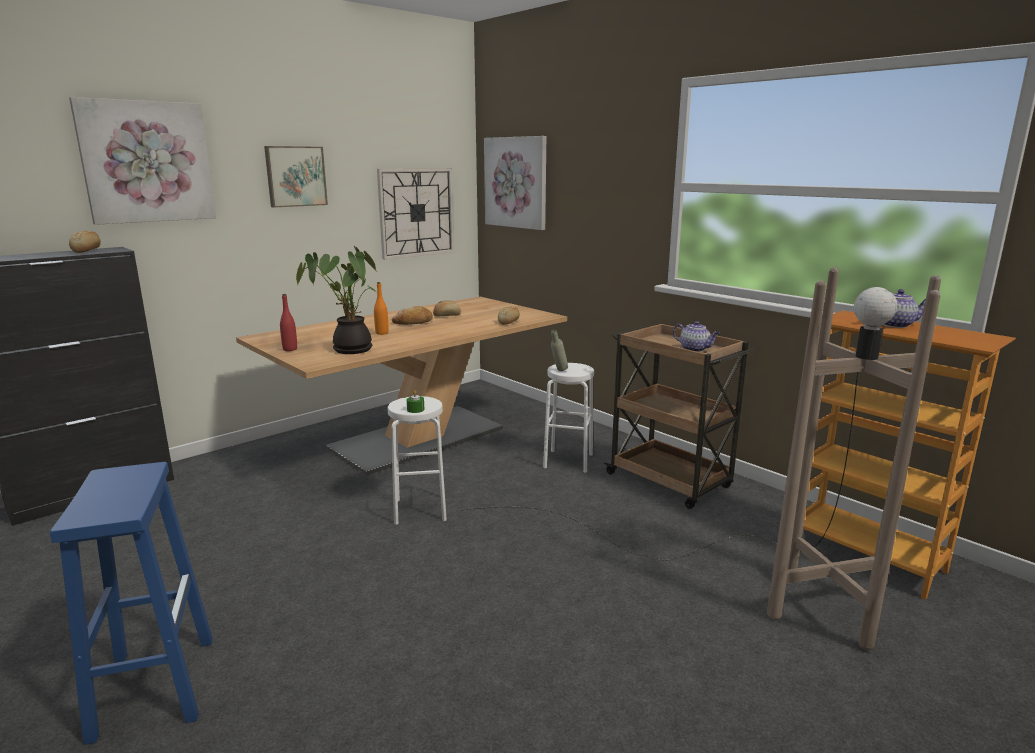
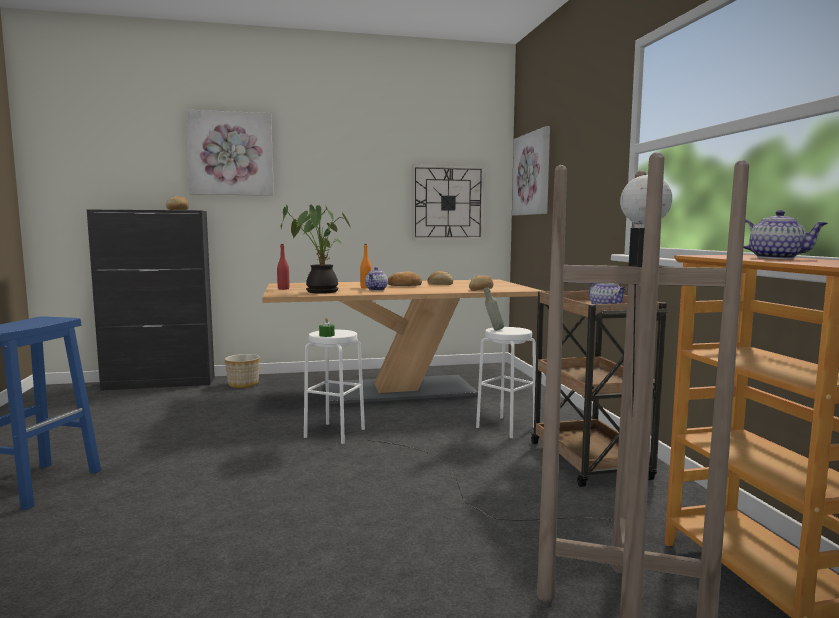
camera: 30 degrees right, 10 degrees down
(220, 469) = (243, 384): none -> planter
(295, 176) = (340, 168): picture -> none
(403, 336) = (376, 289): none -> teapot

